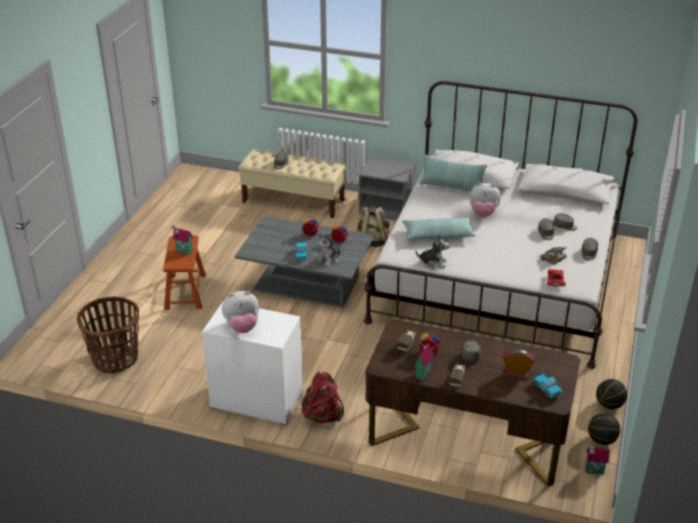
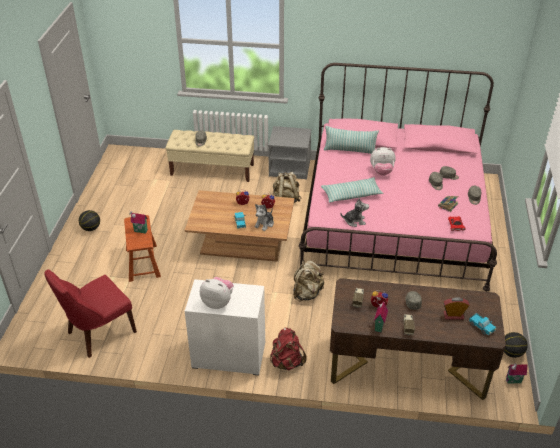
camera: 10 degrees left, 5 degrees up
(115, 359) = (98, 333): basket -> red chair
(242, 327) = (218, 302): plush toy -> plush toy turned 135 degrees counterclockwise
(306, 283) = (242, 243): grey coffee table -> brown coffee table
(368, 345) = (307, 293): none -> beige backpack
(498, 277) = (393, 219): white bed -> pink bed
(609, 405) = (508, 321): basketball -> basketball (91, 228)

